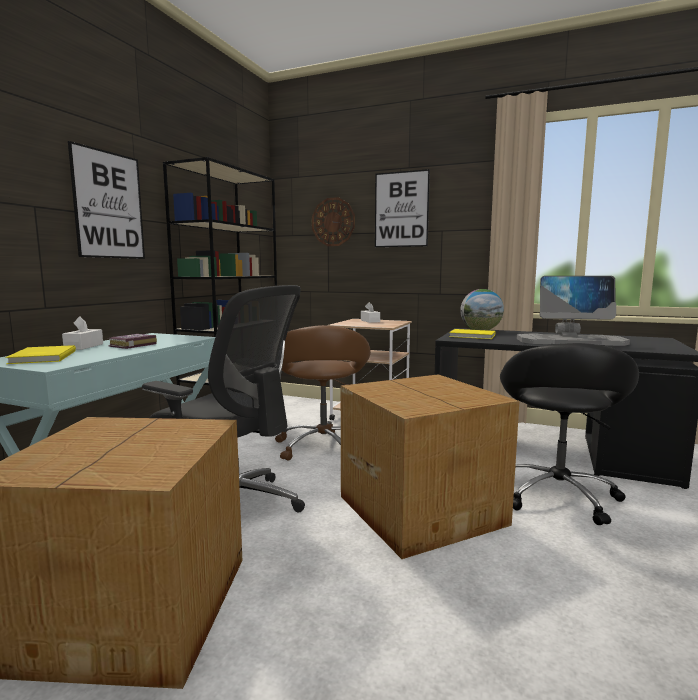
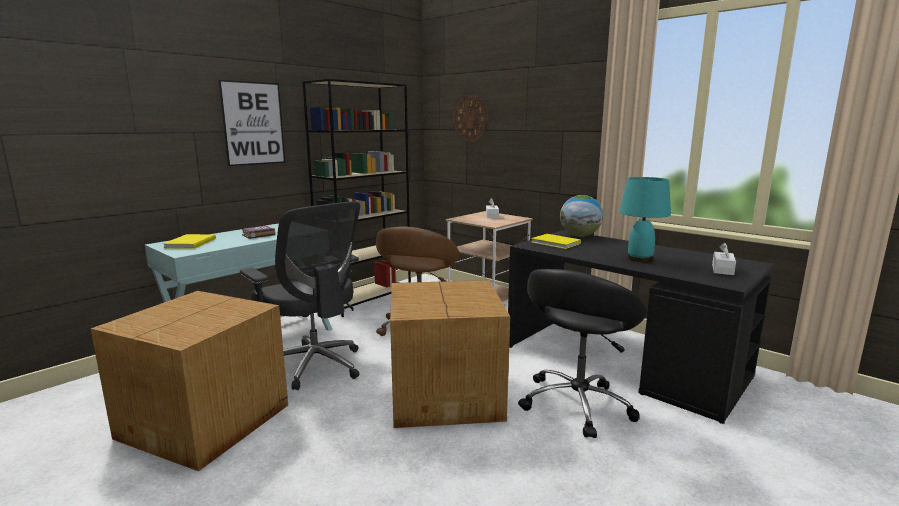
camera: 20 degrees right, 5 degrees up
(84, 346) = (227, 234): white tissue box -> white tissue box (722, 270)
(401, 209) = (527, 108): picture -> none
(571, 341) = (640, 259): monitor -> turquoise table lamp

